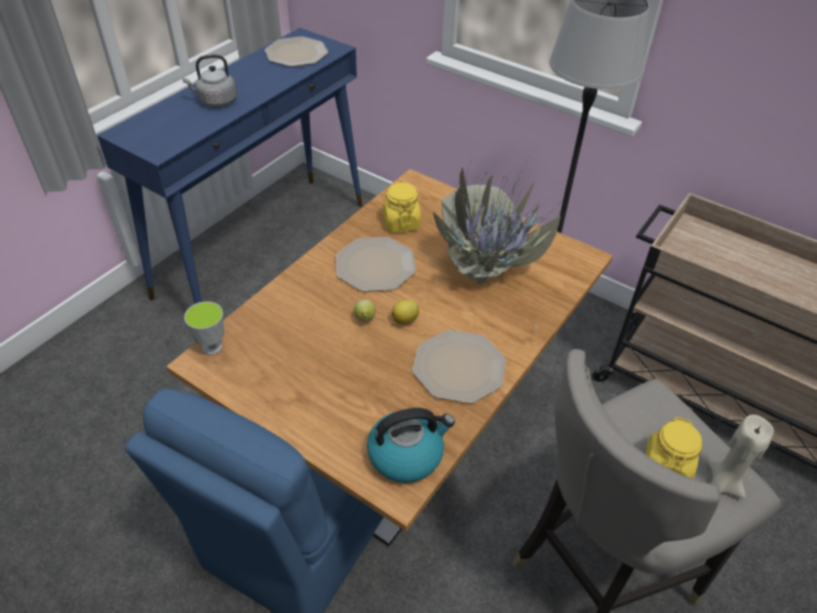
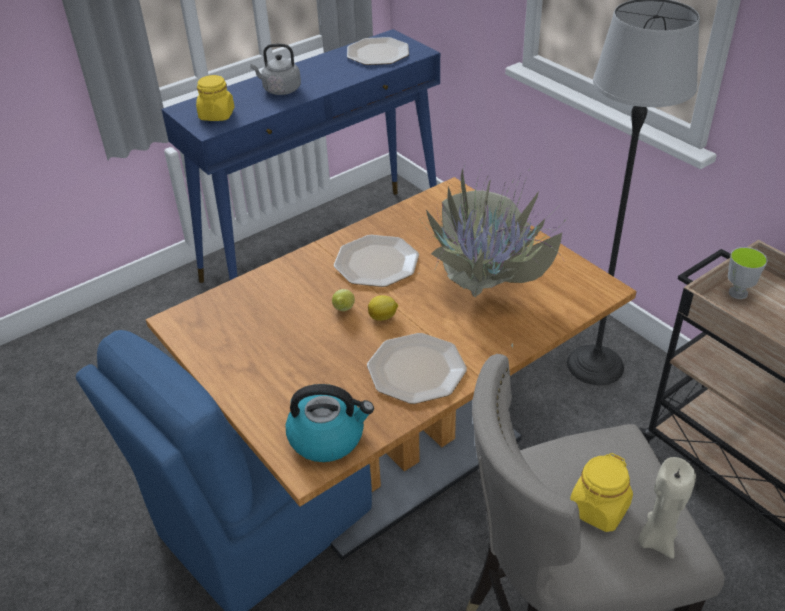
camera: 20 degrees right, 5 degrees down
(212, 347) = (192, 310): cup -> cup (738, 293)
(401, 223) = (421, 227): yellow jar -> yellow jar (217, 115)

